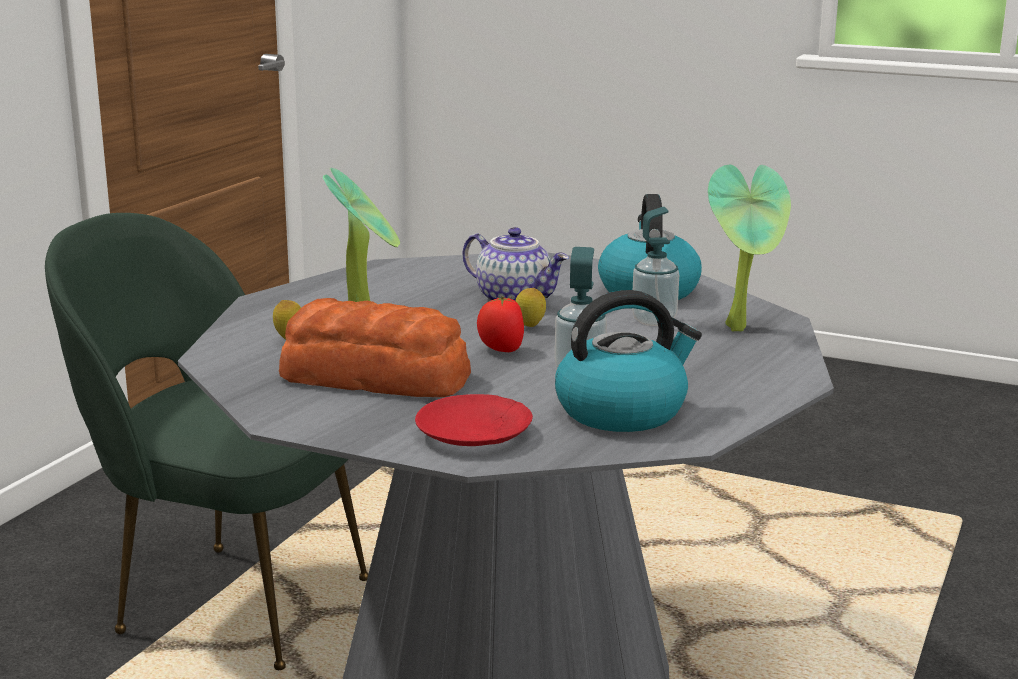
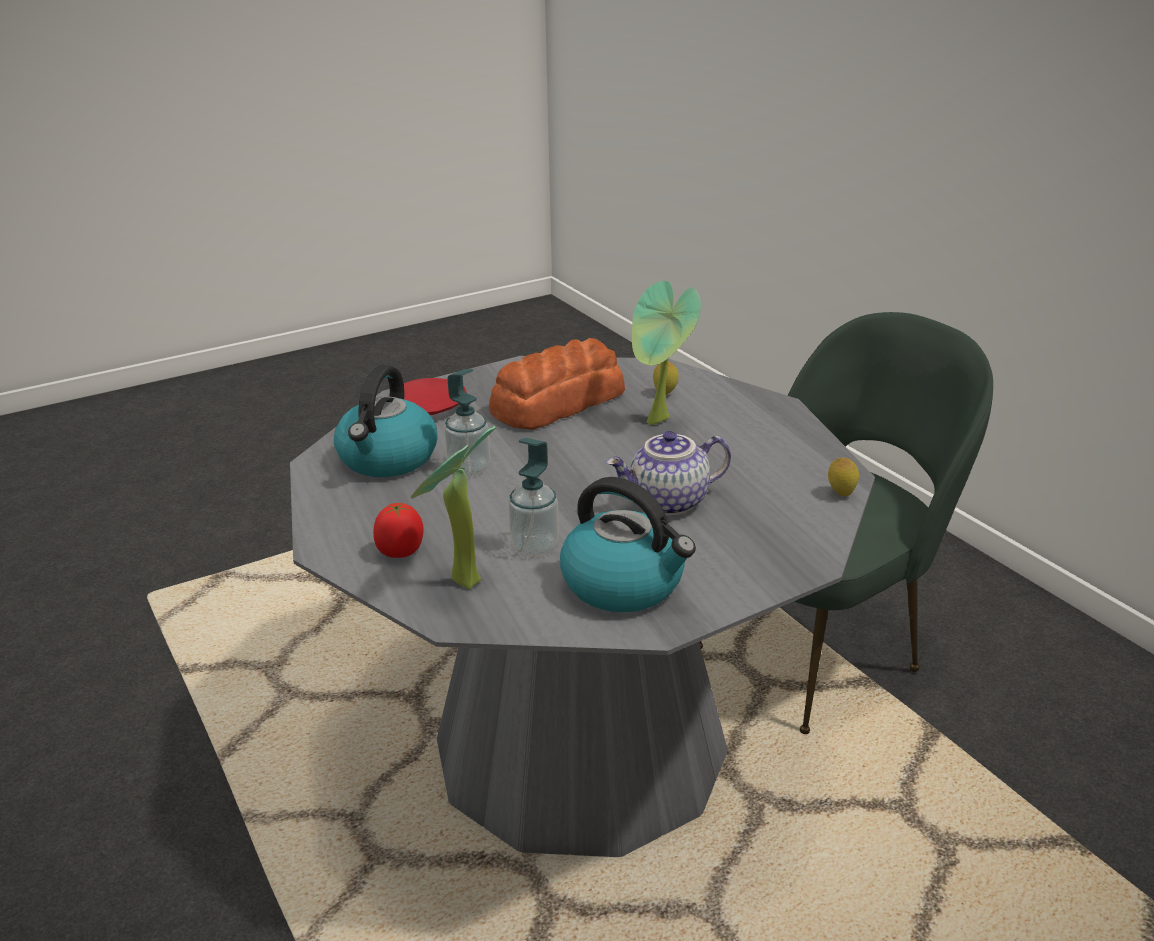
camera: 125 degrees right, 10 degrees up
(500, 350) = (552, 456): tomato -> tomato (401, 552)
(530, 327) = (589, 484): lemon -> lemon (841, 494)

